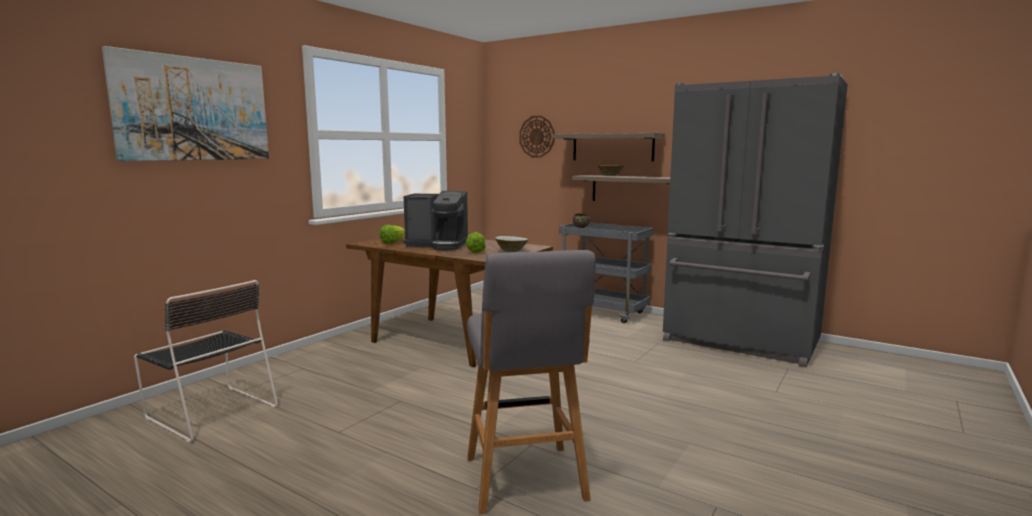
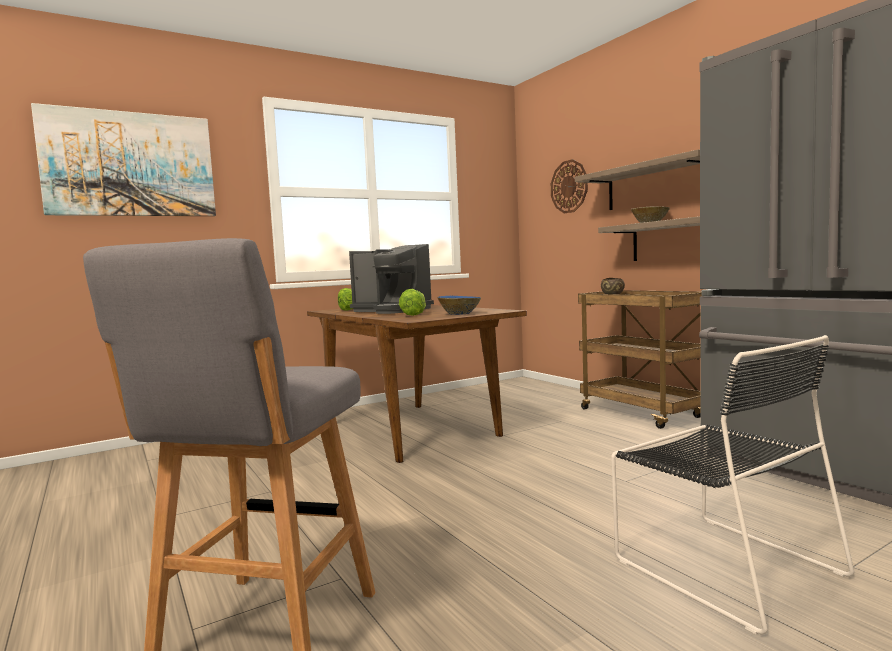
camera: 25 degrees right, 5 degrees down
(210, 411) = (95, 476): black chair -> black chair (721, 564)
(511, 251) = (460, 314): beige bowl -> blue bowl
(604, 312) = (643, 413): grey cart -> brown cart

